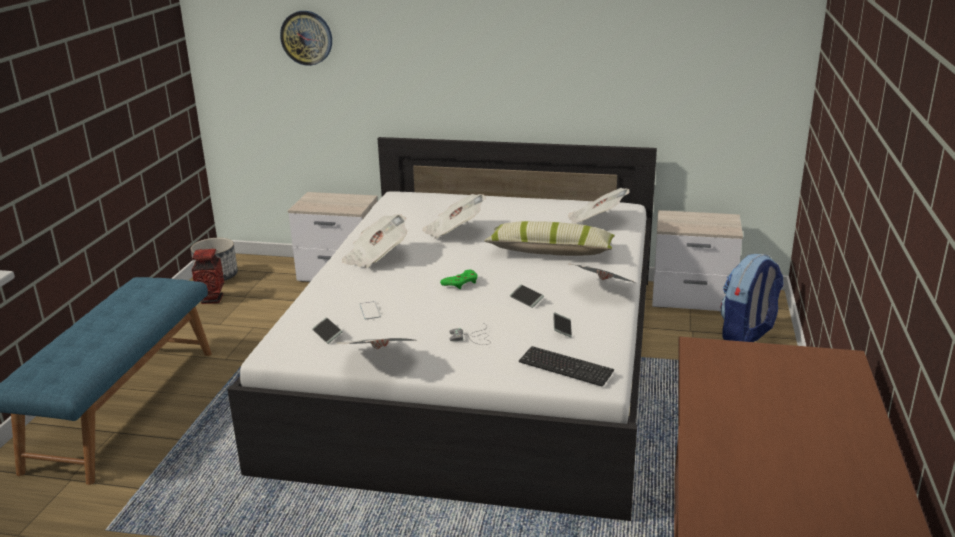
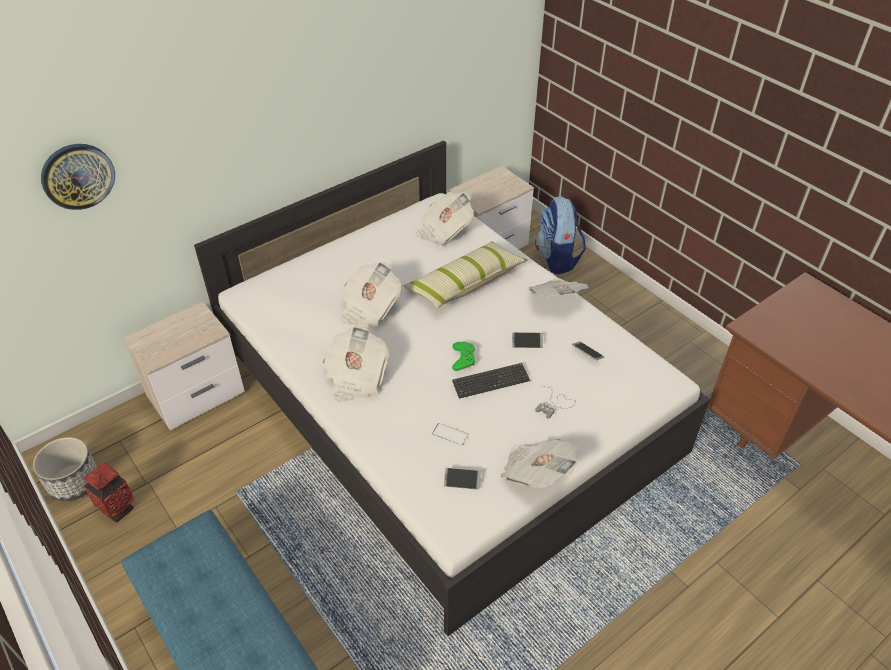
camera: 50 degrees left, 20 degrees up
(565, 368) = (642, 386): keyboard -> keyboard (491, 382)

